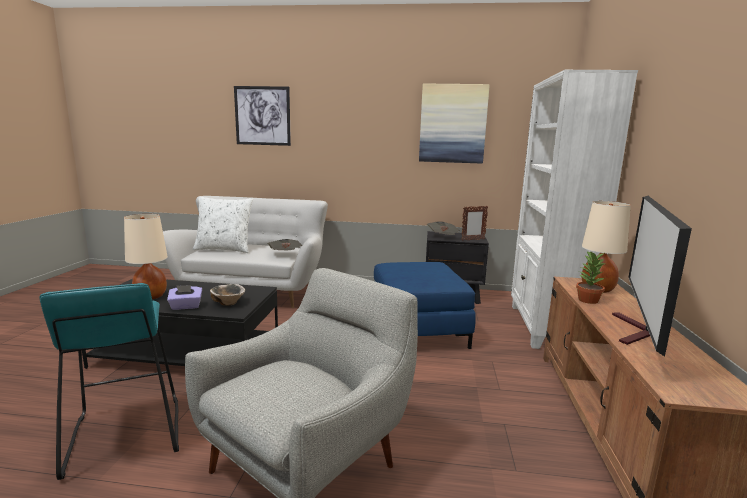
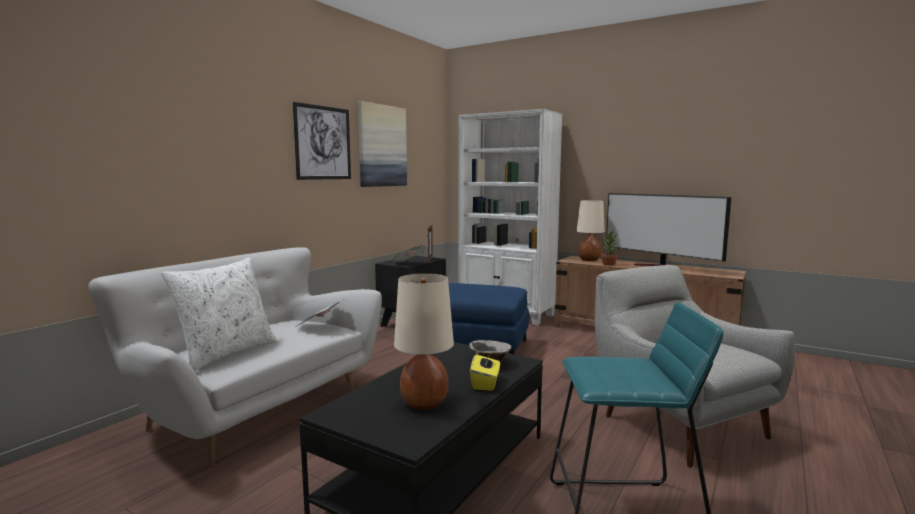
camera: 65 degrees left, 5 degrees down
(186, 306) = (485, 383): purple tissue box -> yellow tissue box
(262, 116) = (172, 125): picture -> picture (323, 143)

